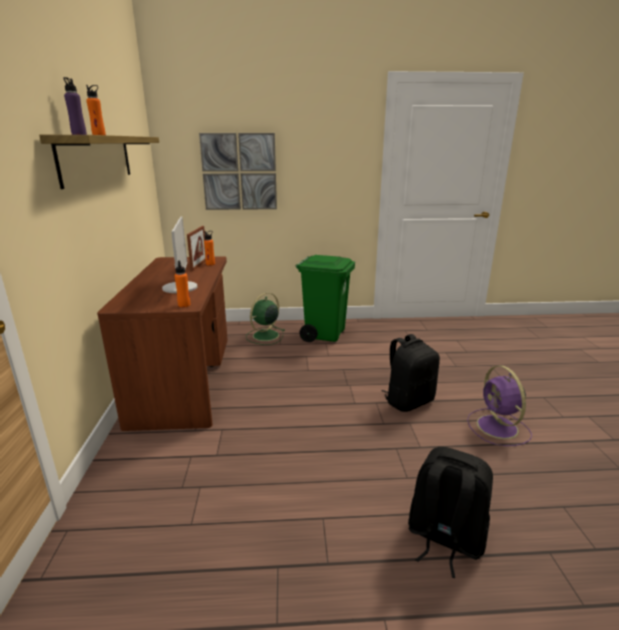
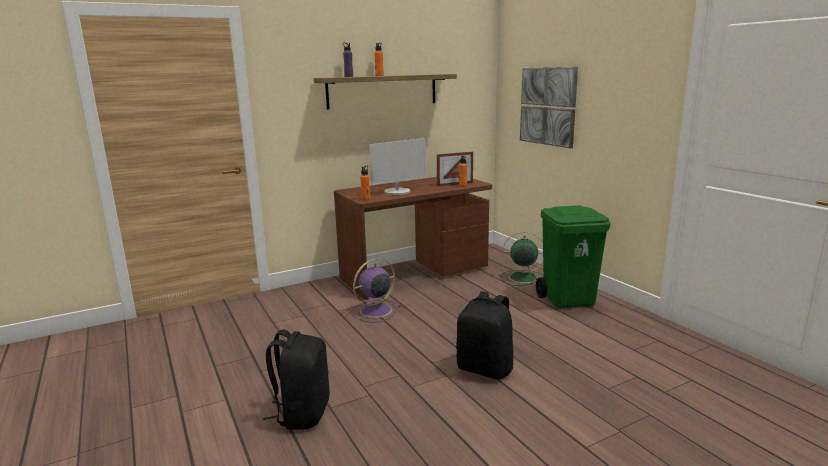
camera: 65 degrees right, 5 degrees down
(498, 428) = (488, 431): purple fan -> purple fan (374, 311)

